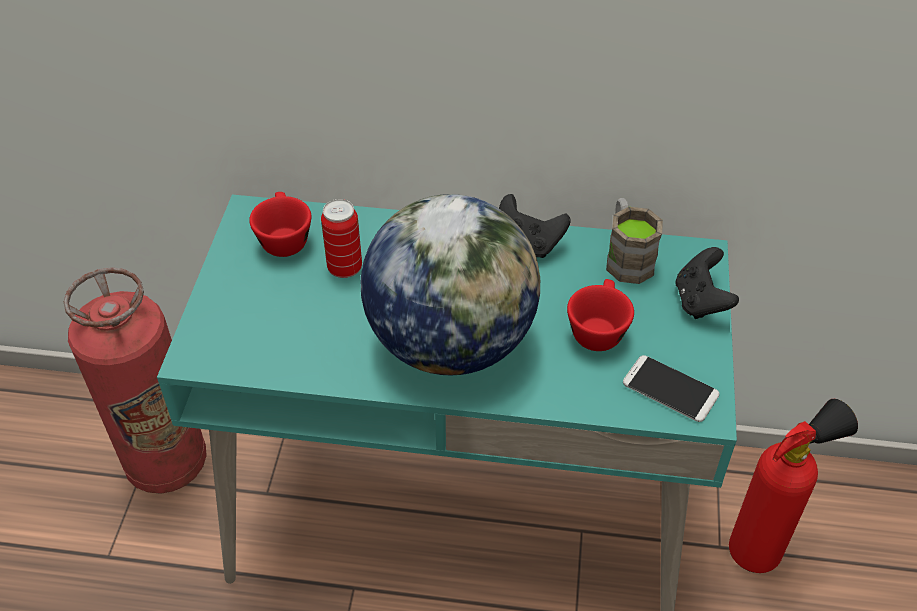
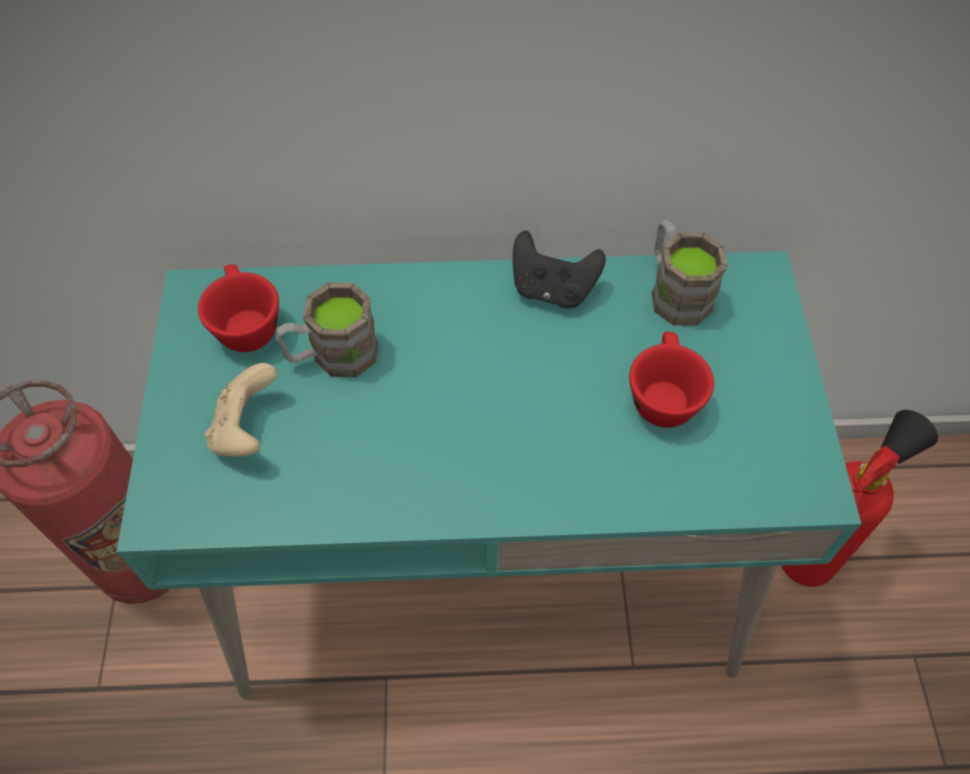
camera: 10 degrees left, 10 degrees up
(269, 309) = (246, 429): none -> beige game controller
(345, 268) = (332, 355): can -> brown mug
(451, 342) = (487, 442): globe -> none
(670, 389) = (767, 465): phone -> none
(700, 301) = (775, 339): black game controller -> none

